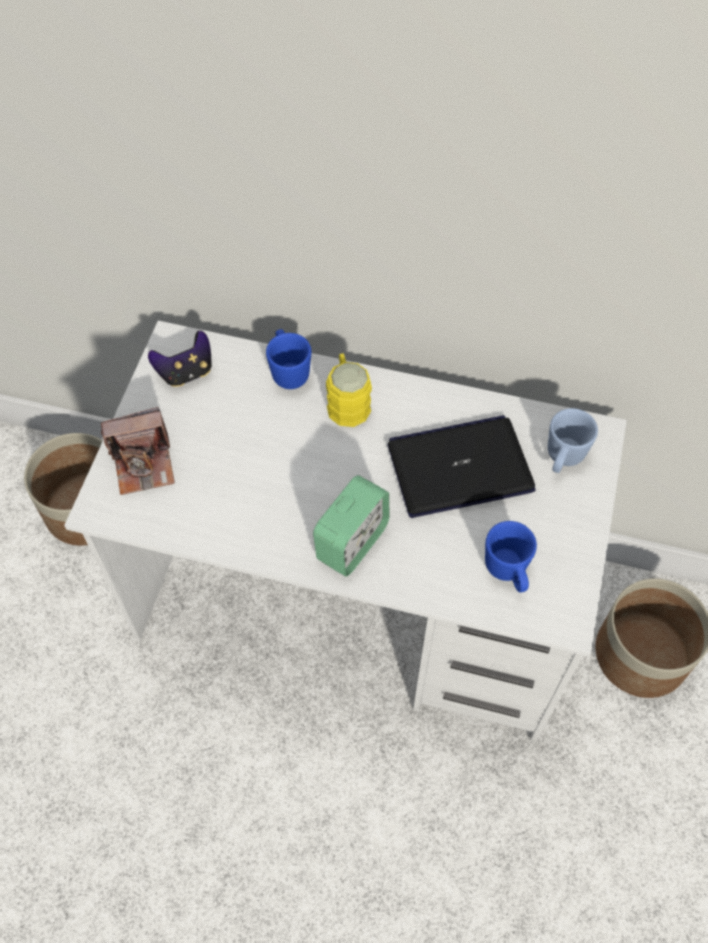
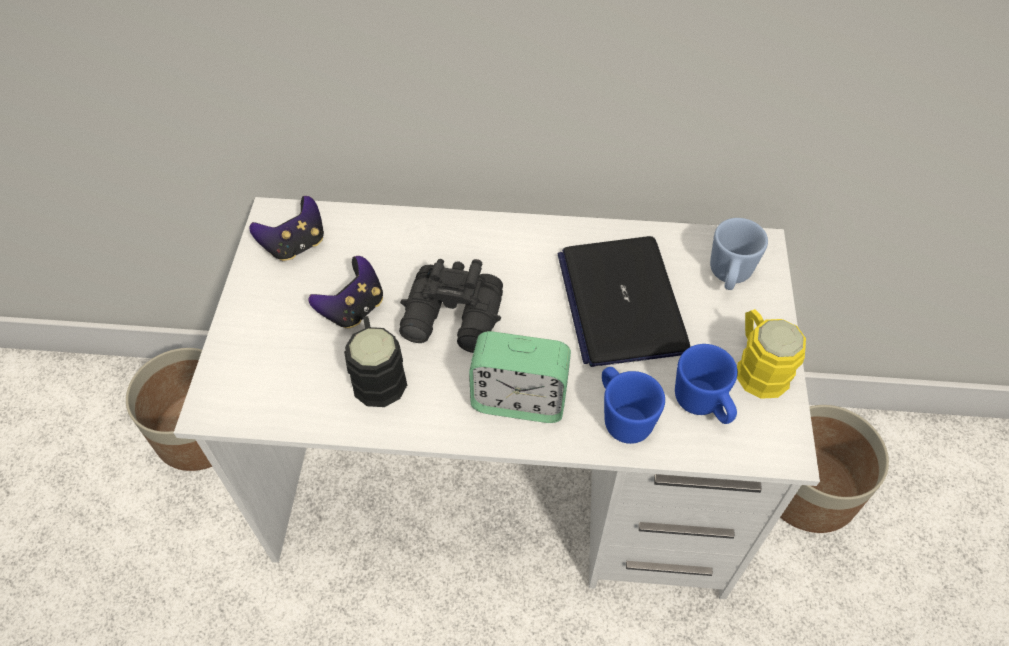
camera: 10 degrees left, 5 degrees down
(143, 463) = (261, 349): camera -> none
(227, 439) = (353, 309): none -> game controller
(237, 501) = (377, 374): none -> black mug
(288, 371) = (410, 228): blue mug -> blue mug (622, 417)
(311, 462) = (454, 320): none -> black binoculars
(347, 401) = (481, 250): yellow mug -> yellow mug (757, 366)
(352, 542) = (519, 400): alarm clock -> alarm clock turned 75 degrees clockwise
(460, 467) = (621, 302): laptop -> laptop turned 75 degrees counterclockwise

